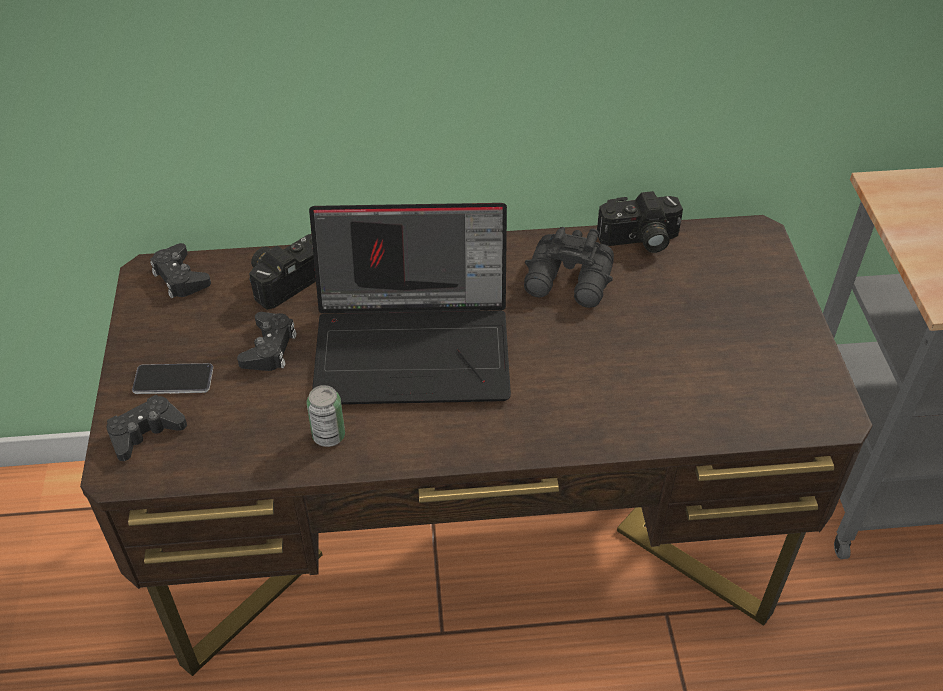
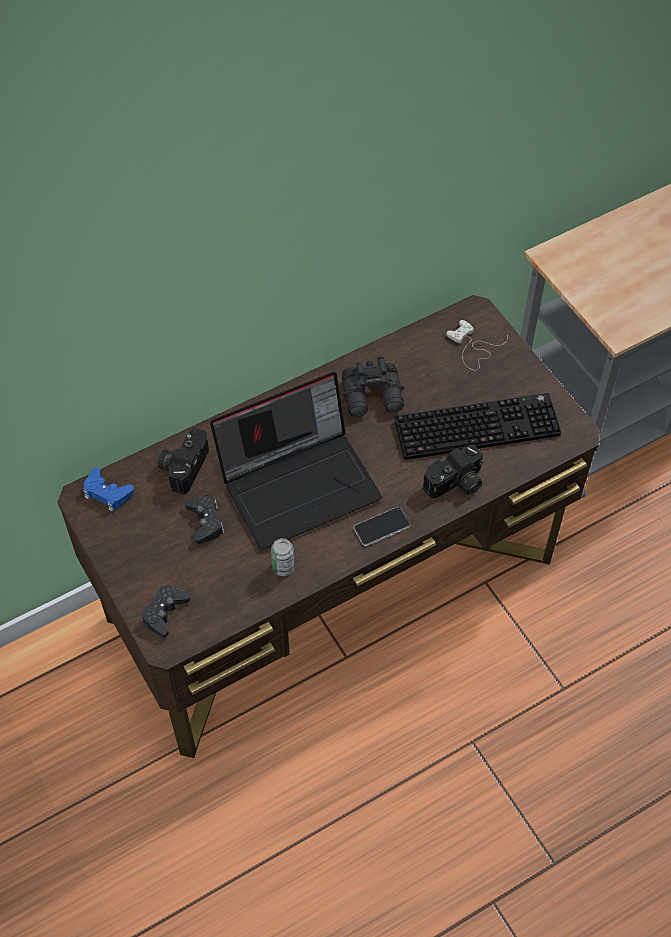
camera: 25 degrees left, 10 degrees up
(173, 380) = (157, 570): phone -> phone (381, 527)
(180, 277) = (107, 493): black game controller -> blue game controller
(639, 240) = (402, 346): camera -> camera (456, 484)
(693, 360) = (478, 425): none -> keyboard
(733, 270) = (473, 347): none -> white game controller

